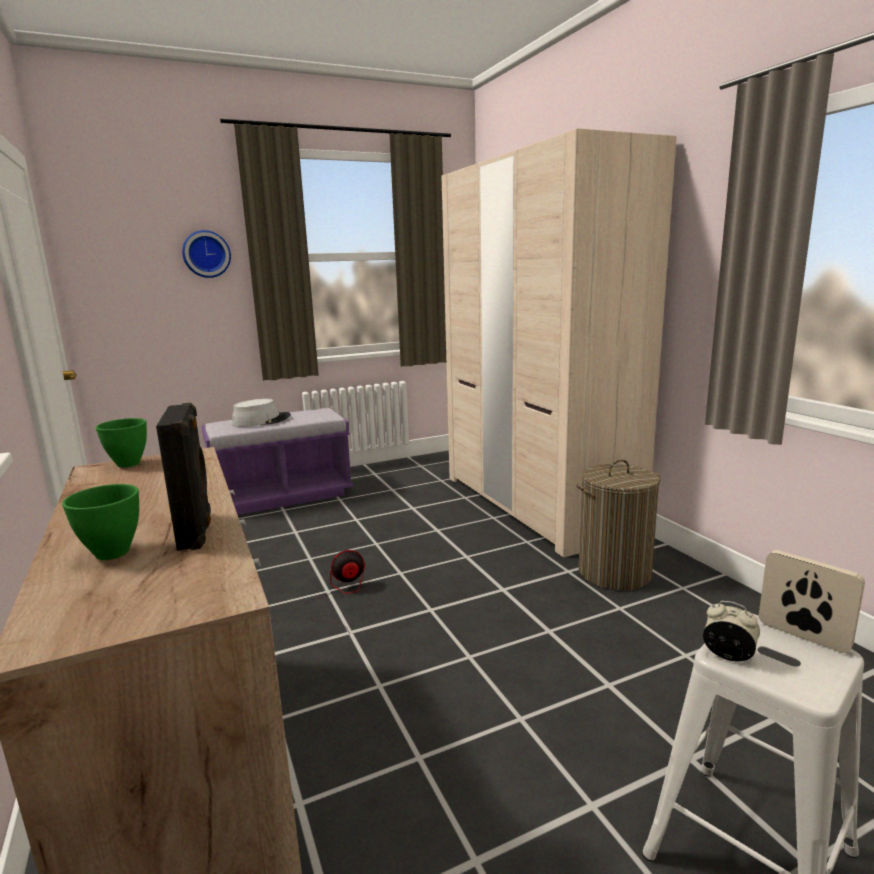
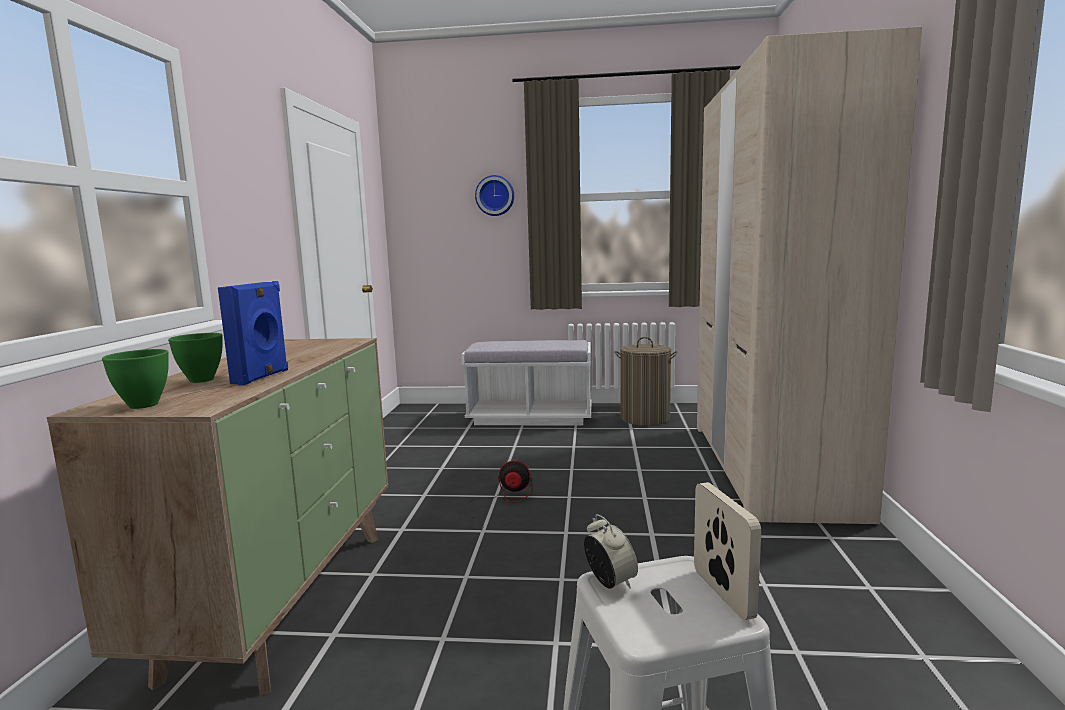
camera: 30 degrees right, 5 degrees down
(127, 464) = (307, 341): green bowl -> green bowl (142, 405)
(197, 531) = (262, 377): black speaker -> blue speaker
(261, 420) = (515, 343): grey hat -> none
(282, 497) = (530, 417): purple bench -> white bench
(614, 573) = (794, 550): laundry basket -> laundry basket (645, 418)

